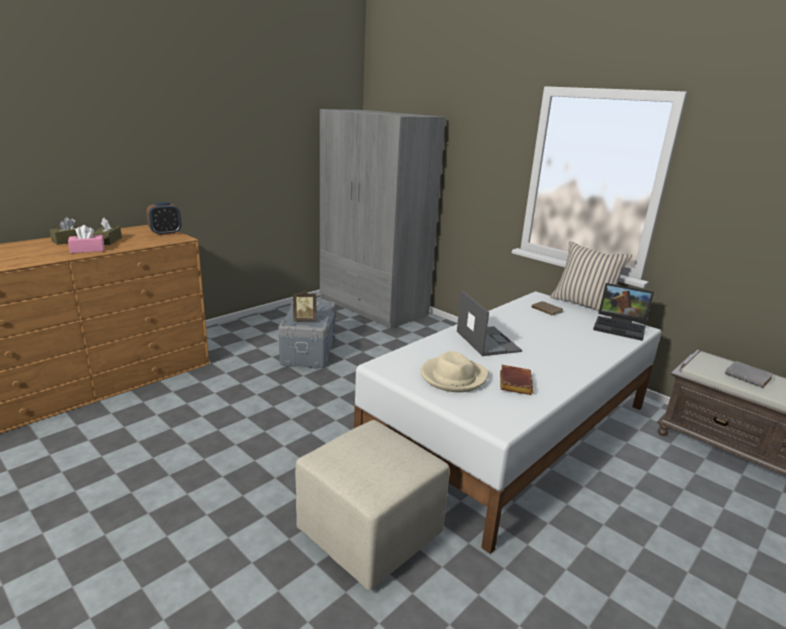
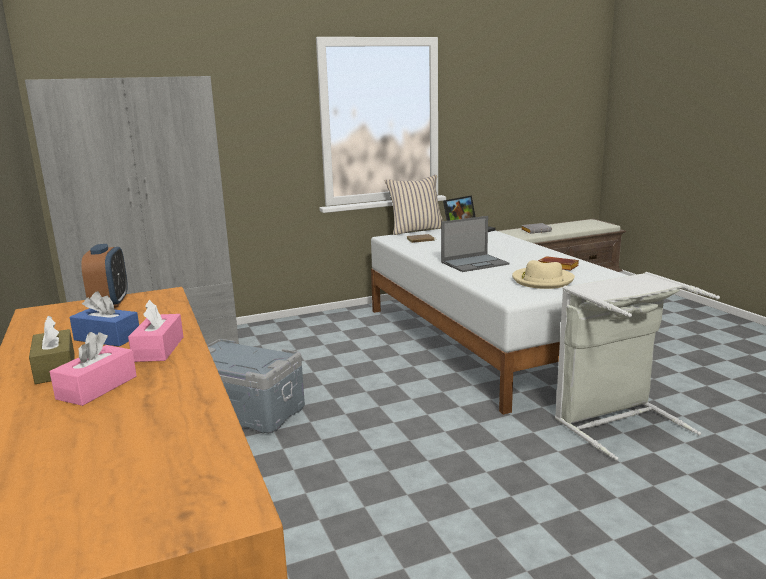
camera: 65 degrees left, 5 degrees down
(42, 249) = (97, 387): none -> pink tissue box
(108, 241) = (107, 338): brown tissue box -> blue tissue box
(305, 320) = (258, 361): picture frame -> none
(371, 534) = (615, 421): beige ottoman -> grey laundry basket
(487, 341) = (475, 263): laptop -> laptop turned 150 degrees clockwise

